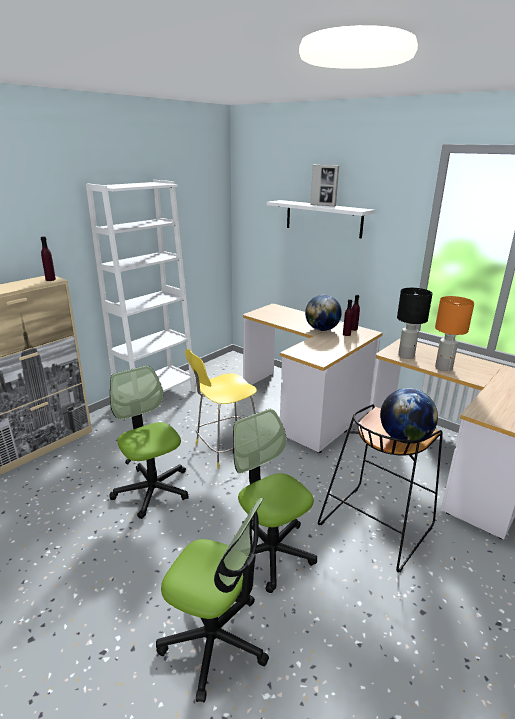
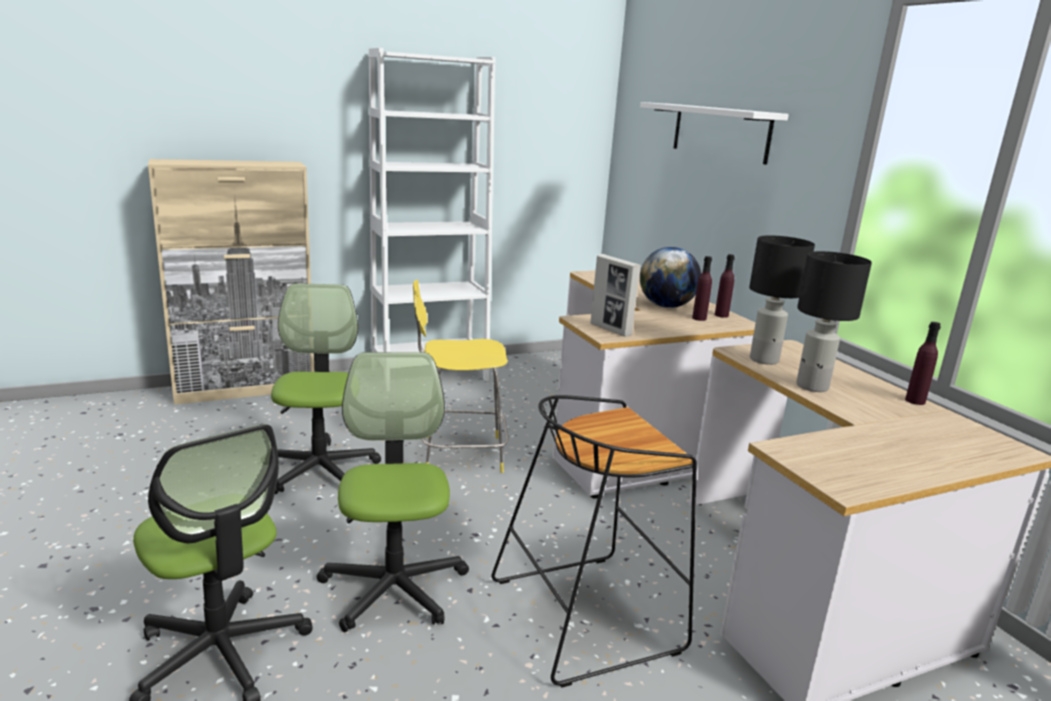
camera: 25 degrees right, 5 degrees down
(50, 279) = (288, 164): purple bottle -> purple bottle (915, 401)
(323, 205) = (713, 107): picture frame -> picture frame (610, 329)
(404, 438) = (617, 451): globe -> none
(444, 368) = (813, 387): orange table lamp -> black table lamp

